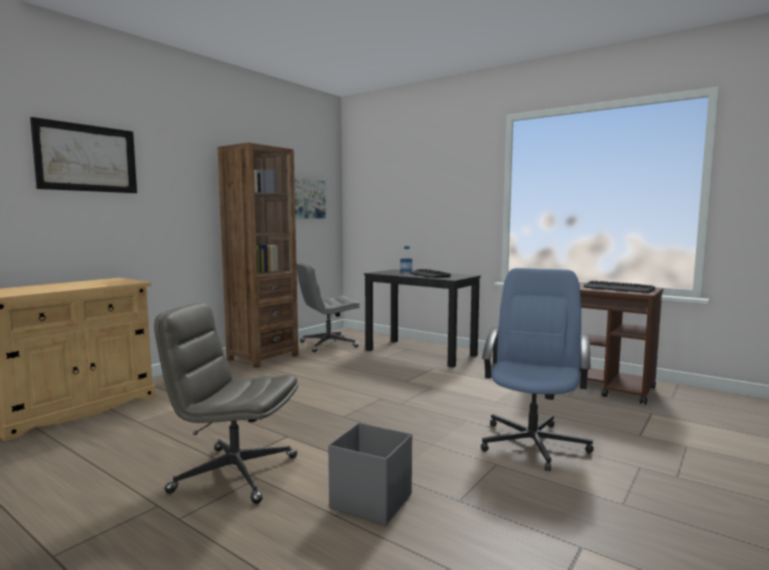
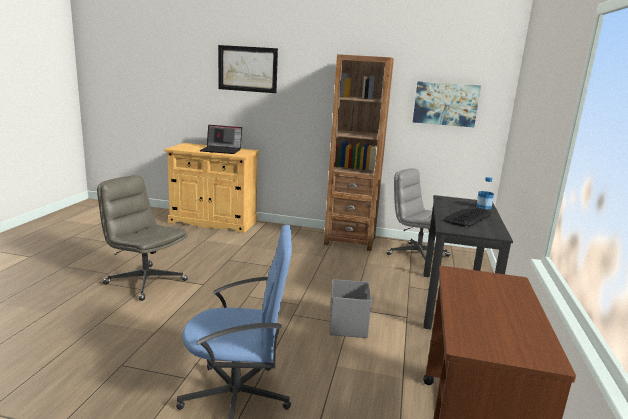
camera: 65 degrees right, 10 degrees up
(83, 284) = (222, 150): none -> laptop
(234, 474) = (145, 282): grey office chair -> grey office chair turned 45 degrees counterclockwise
(370, 501) = (117, 330): grey storage box -> grey storage box (348, 326)
(618, 288) = (495, 328): keyboard -> none

